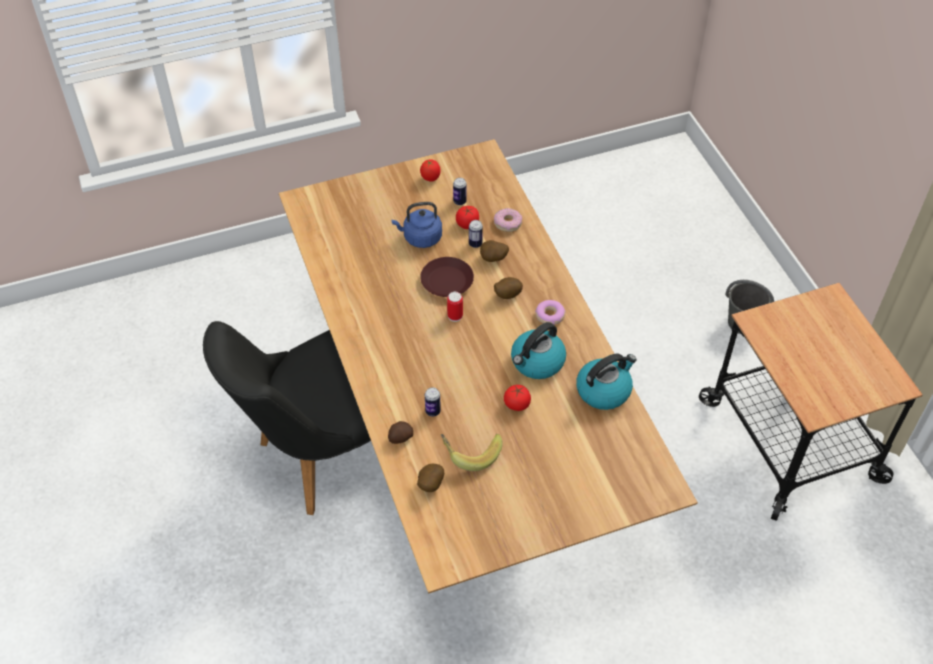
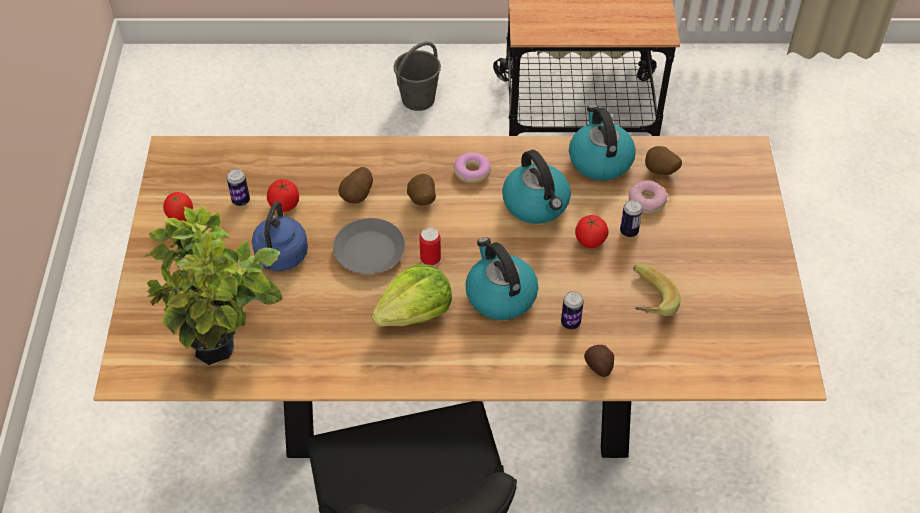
camera: 70 degrees left, 0 degrees up
(335, 238) = (226, 350): none -> potted plant
(404, 322) = (415, 313): none -> lettuce
(430, 484) = (678, 356): potato -> potato (660, 172)
(440, 364) = (500, 295): none -> kettle
(446, 281) = (369, 252): brown plate -> grey plate
(475, 244) = (322, 206): can -> can (629, 231)
(507, 223) = (306, 166): donut -> donut (647, 201)

